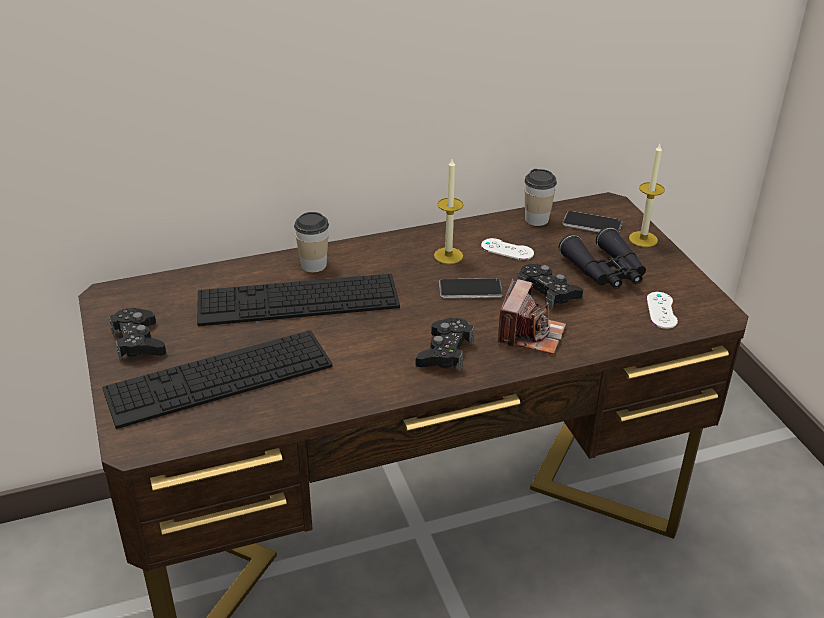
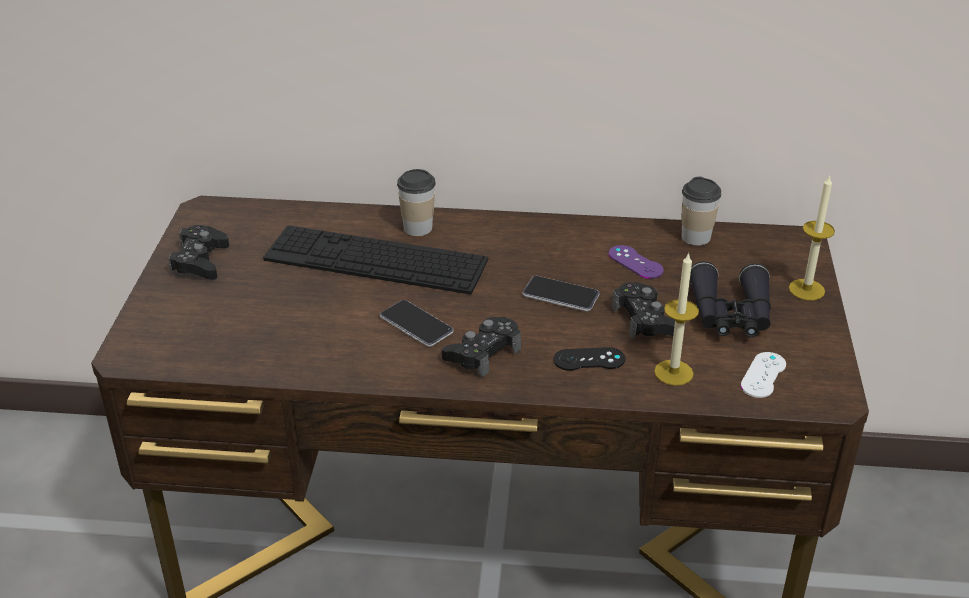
camera: 25 degrees right, 0 degrees up
(219, 378) = (246, 315): keyboard -> none
(448, 255) = (565, 253): candle -> candle (673, 372)
(507, 249) = (635, 262): white game controller -> purple game controller
(530, 334) = (589, 359): camera -> black game controller
(592, 224) = (757, 258): phone -> phone (416, 324)

